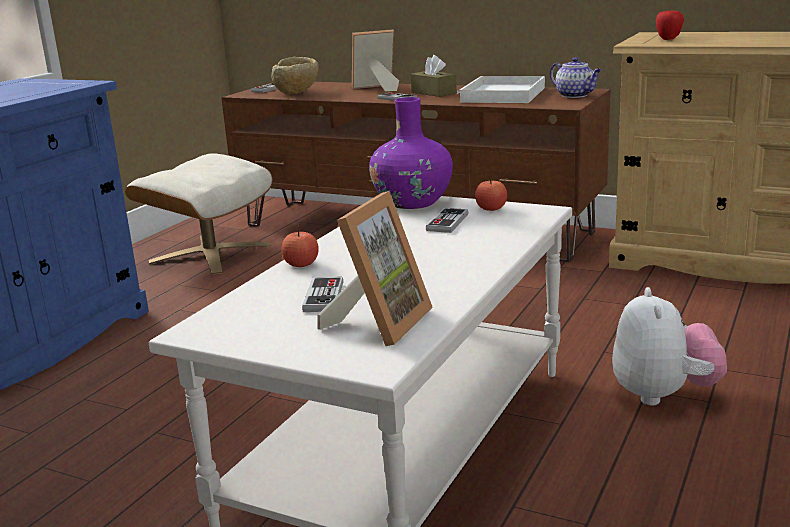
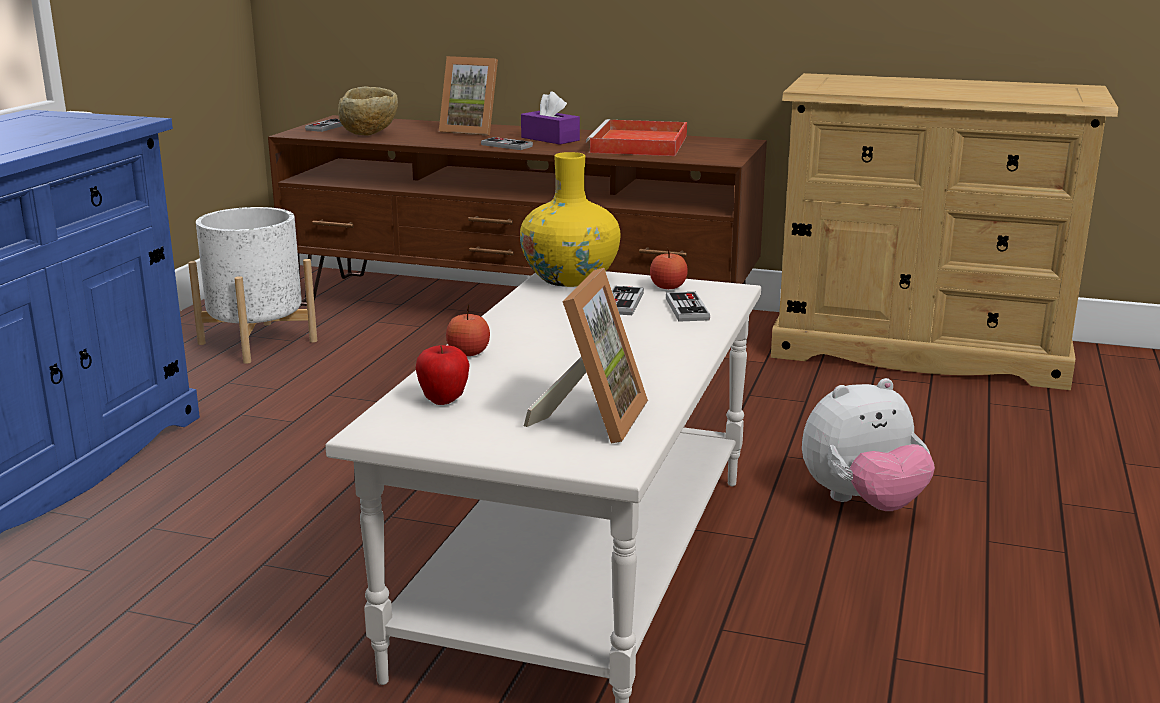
camera: 10 degrees left, 0 degrees up
(210, 254) = (257, 342): beige ottoman -> white planter
(323, 297) = (514, 390): game controller -> game controller (687, 309)
(376, 88) = (472, 131): picture frame -> picture frame turned 135 degrees counterclockwise
(412, 202) = (570, 278): purple vase -> yellow vase
(433, 93) = (550, 139): brown tissue box -> purple tissue box
(503, 95) = (639, 145): white tray -> red tray
(575, 95) = (728, 147): teapot -> none
(663, 395) = (862, 503): plush toy -> plush toy turned 75 degrees clockwise
(668, 39) = (843, 85): apple -> apple (444, 401)

